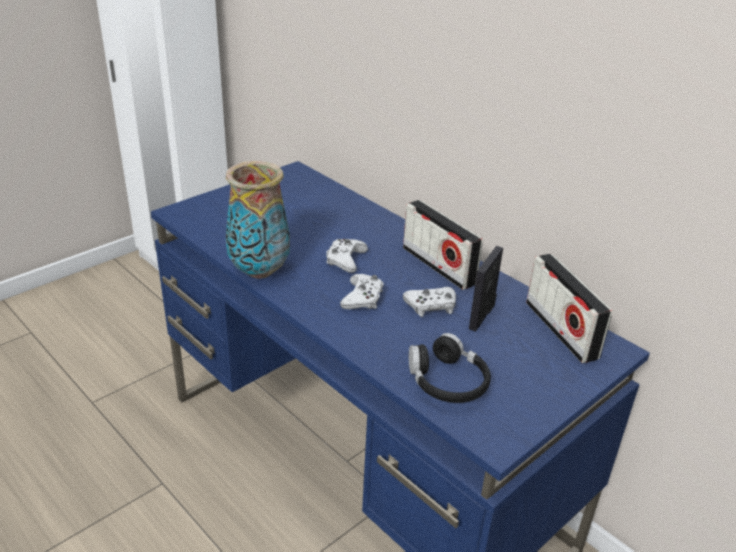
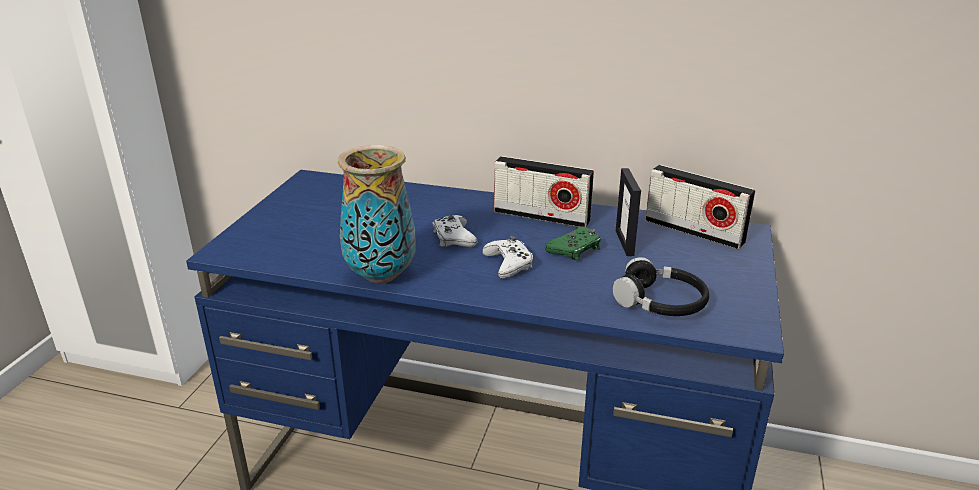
camera: 30 degrees left, 5 degrees down
(431, 306) = (575, 249): white game controller -> green game controller

